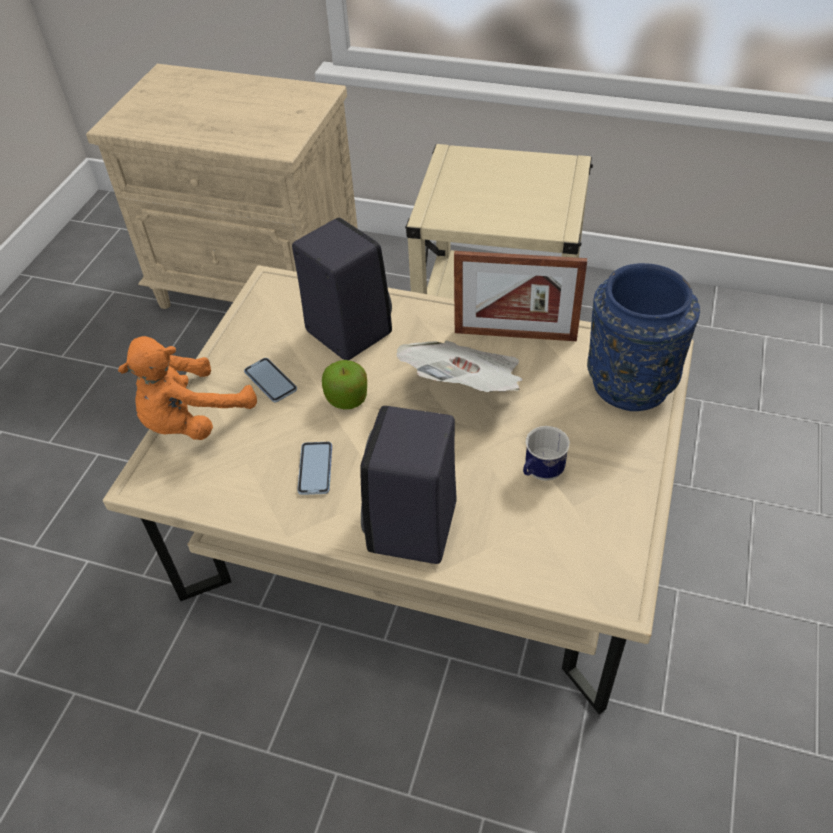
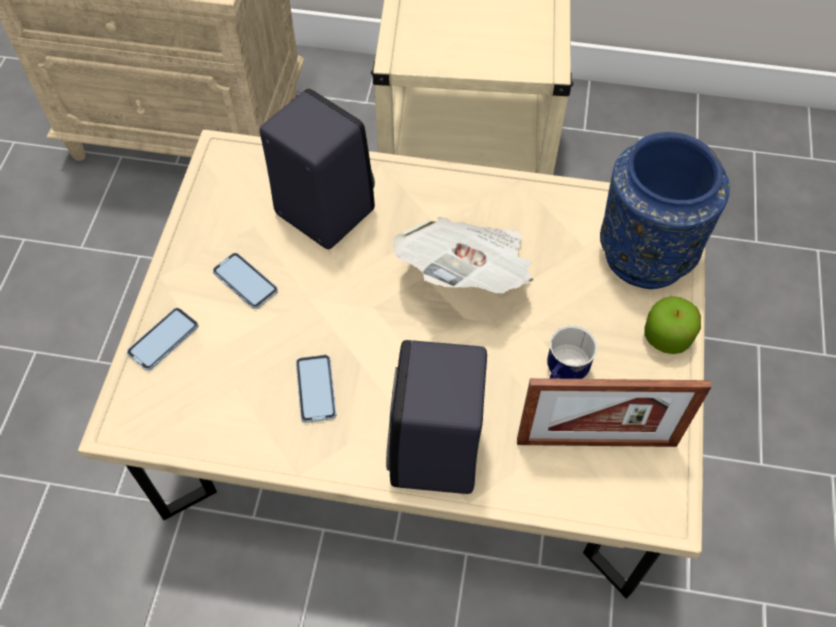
camera: 10 degrees left, 10 degrees up
(192, 420) = (163, 339): orange plush toy -> phone
(347, 398) = (336, 297): apple -> apple (667, 337)
(515, 335) = (512, 202): picture frame -> picture frame (596, 442)

